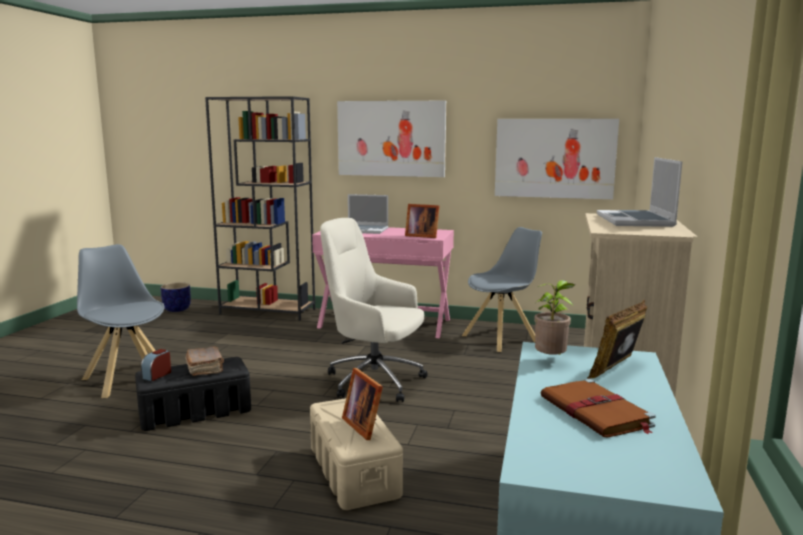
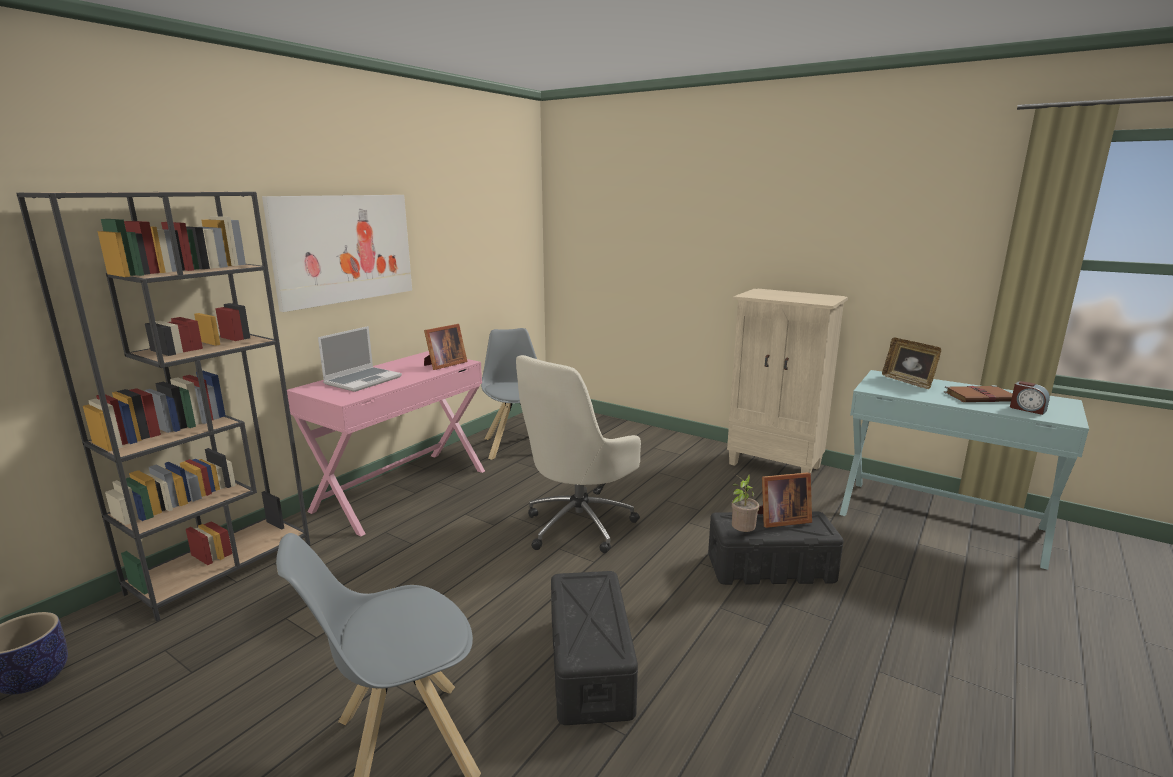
camera: 70 degrees left, 5 degrees up
(157, 375) = (590, 646): alarm clock -> alarm clock (1027, 409)
(205, 369) = (589, 602): brown book -> none
(354, 472) = (771, 568): beige storage box -> black storage box
(551, 360) = (894, 390): potted plant -> potted plant (741, 534)
(554, 158) = (495, 254): picture -> none
(636, 221) = (779, 294): laptop -> none

